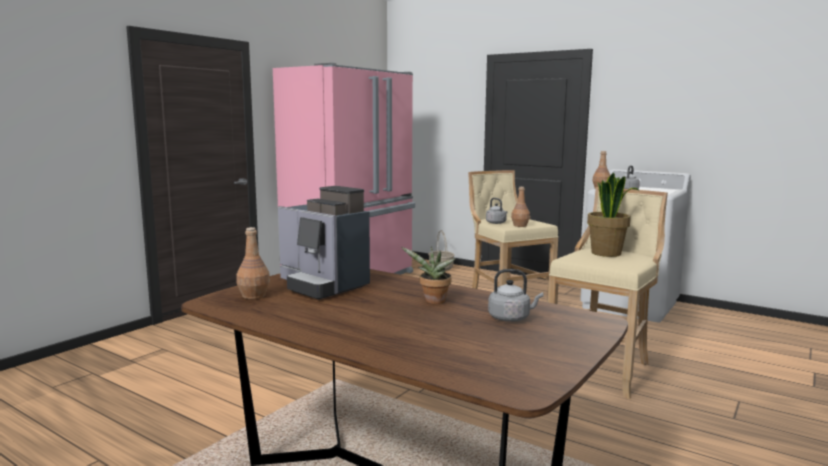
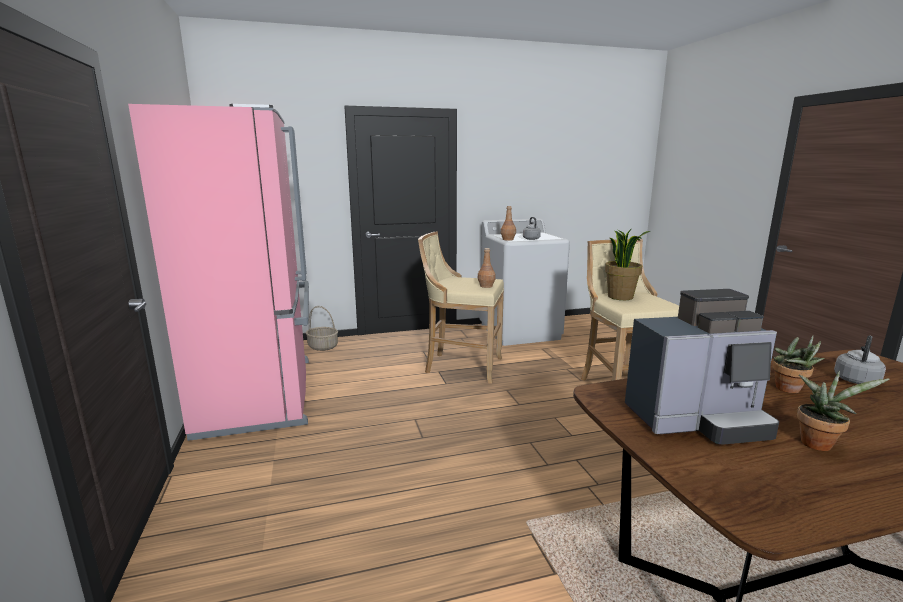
camera: 50 degrees left, 5 degrees up
(253, 295) = (730, 475): brown bottle -> none
(335, 310) = (819, 443): none -> potted plant
(496, 223) = (462, 288): grey kettle -> none

